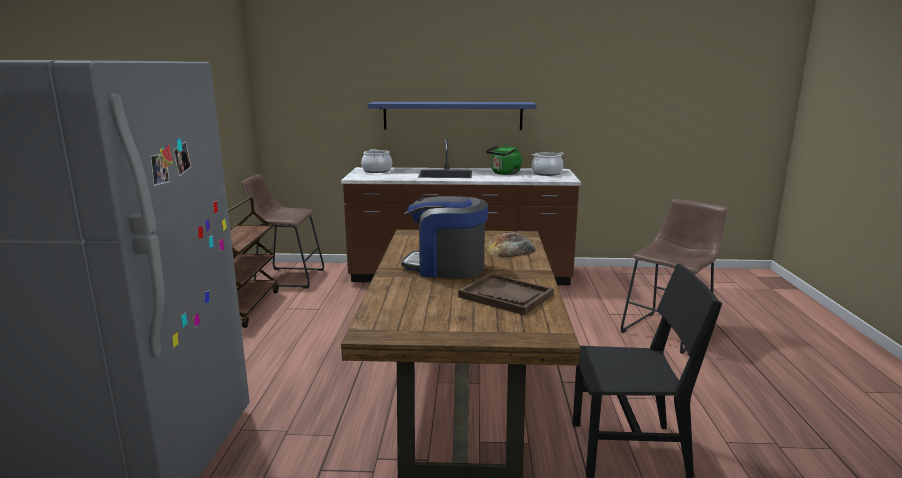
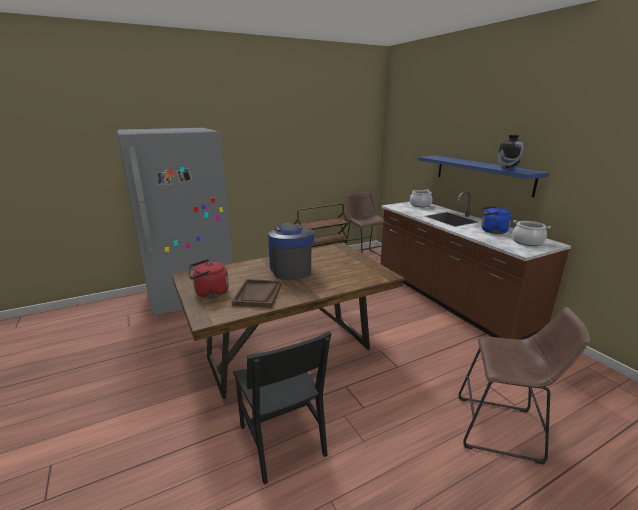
camera: 60 degrees right, 5 degrees up
(464, 323) = (209, 293): none -> red kettle
(504, 103) = (507, 169): none -> vase
(504, 173) = (492, 231): green kettle -> blue kettle
(510, 249) = (348, 278): bread -> none

